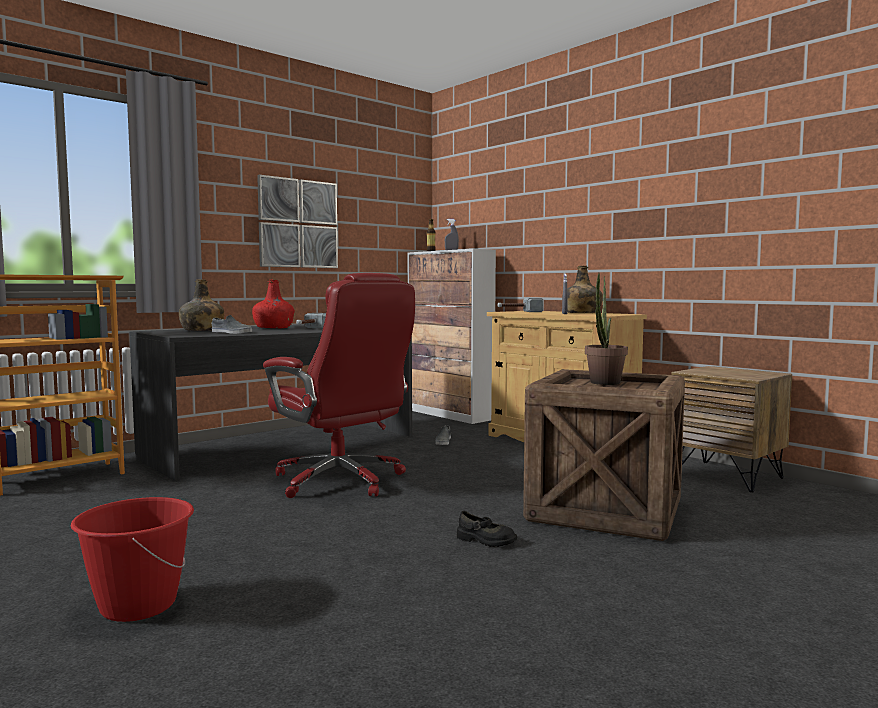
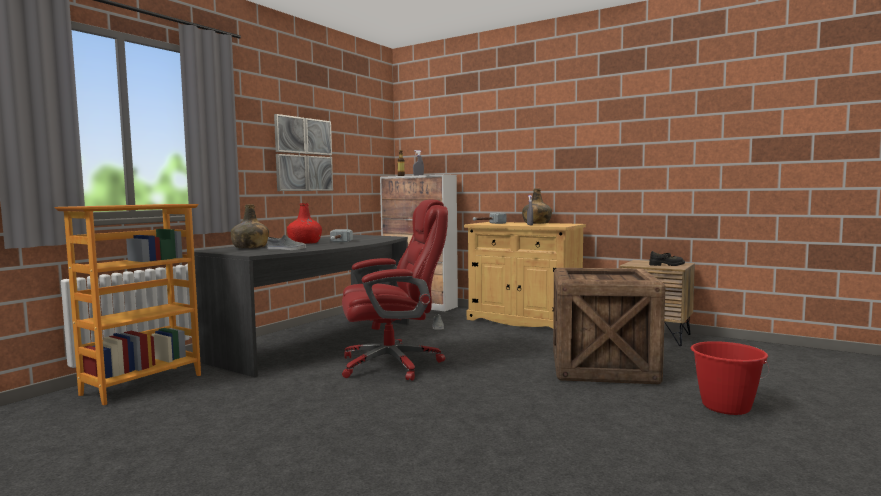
camera: 15 degrees left, 0 degrees up
(137, 605) = (344, 476): red bucket -> red bucket (725, 407)
(341, 481) = (393, 364): red office chair -> red office chair turned 45 degrees counterclockwise
(485, 540) = (546, 397): black shoe -> black shoe (667, 265)
(604, 383) = (598, 277): potted plant -> none

